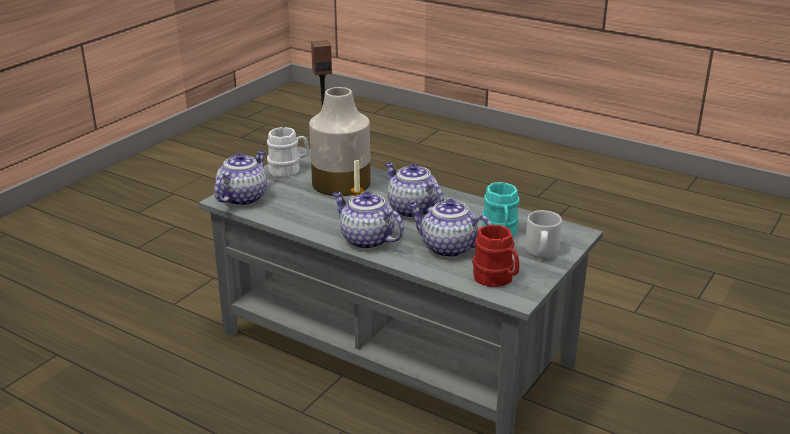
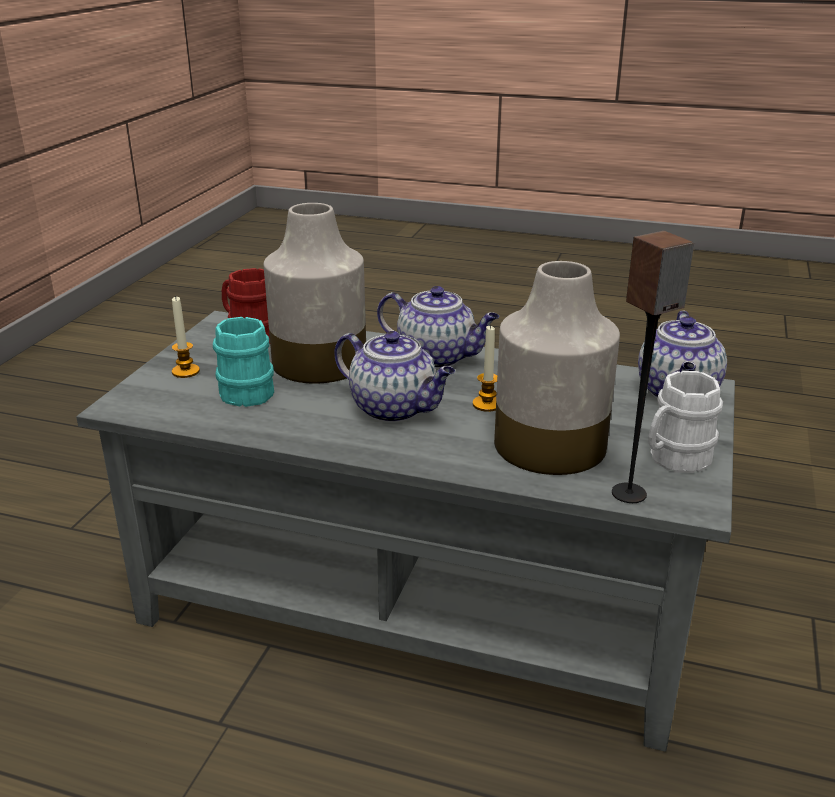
camera: 165 degrees right, 0 degrees up
(447, 248) = (320, 361): teapot -> beige vase
(541, 252) = (185, 371): grey mug -> candle

